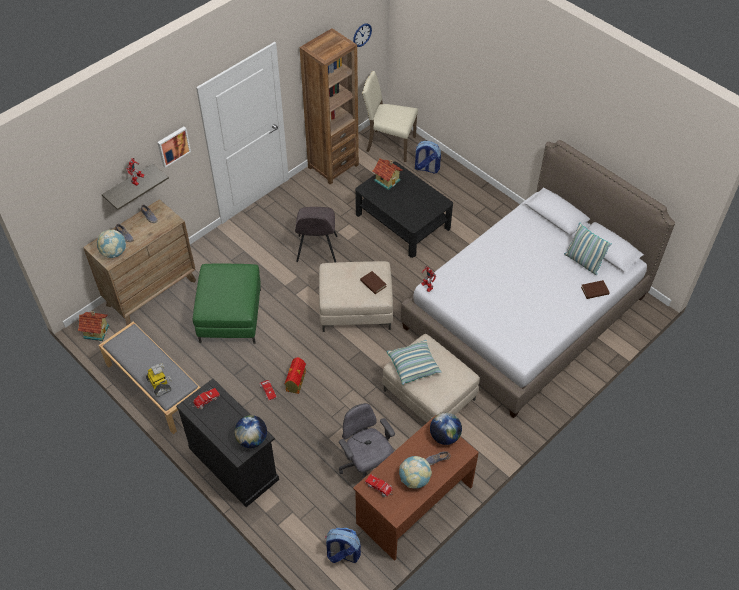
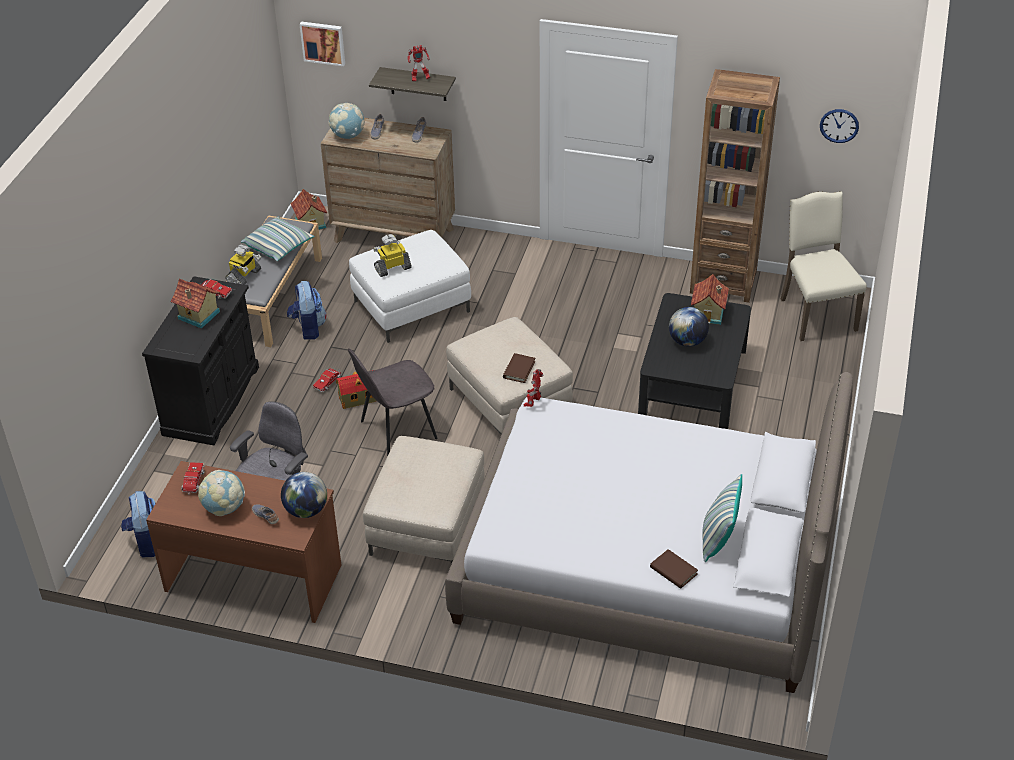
camera: 60 degrees right, 10 degrees down
(173, 146) = (489, 74): picture -> picture (323, 42)
(223, 419) = (198, 316): none -> toy house
(227, 300) = (392, 268): none -> toy robot
(231, 315) = (411, 306): green ottoman -> white ottoman
(252, 439) = (185, 348): globe -> globe (687, 341)
(317, 250) = (571, 329): grey chair -> grey chair (396, 430)
(413, 366) = (418, 458): pillow -> pillow (279, 247)
(426, 168) = (809, 365): backpack -> backpack (308, 328)

